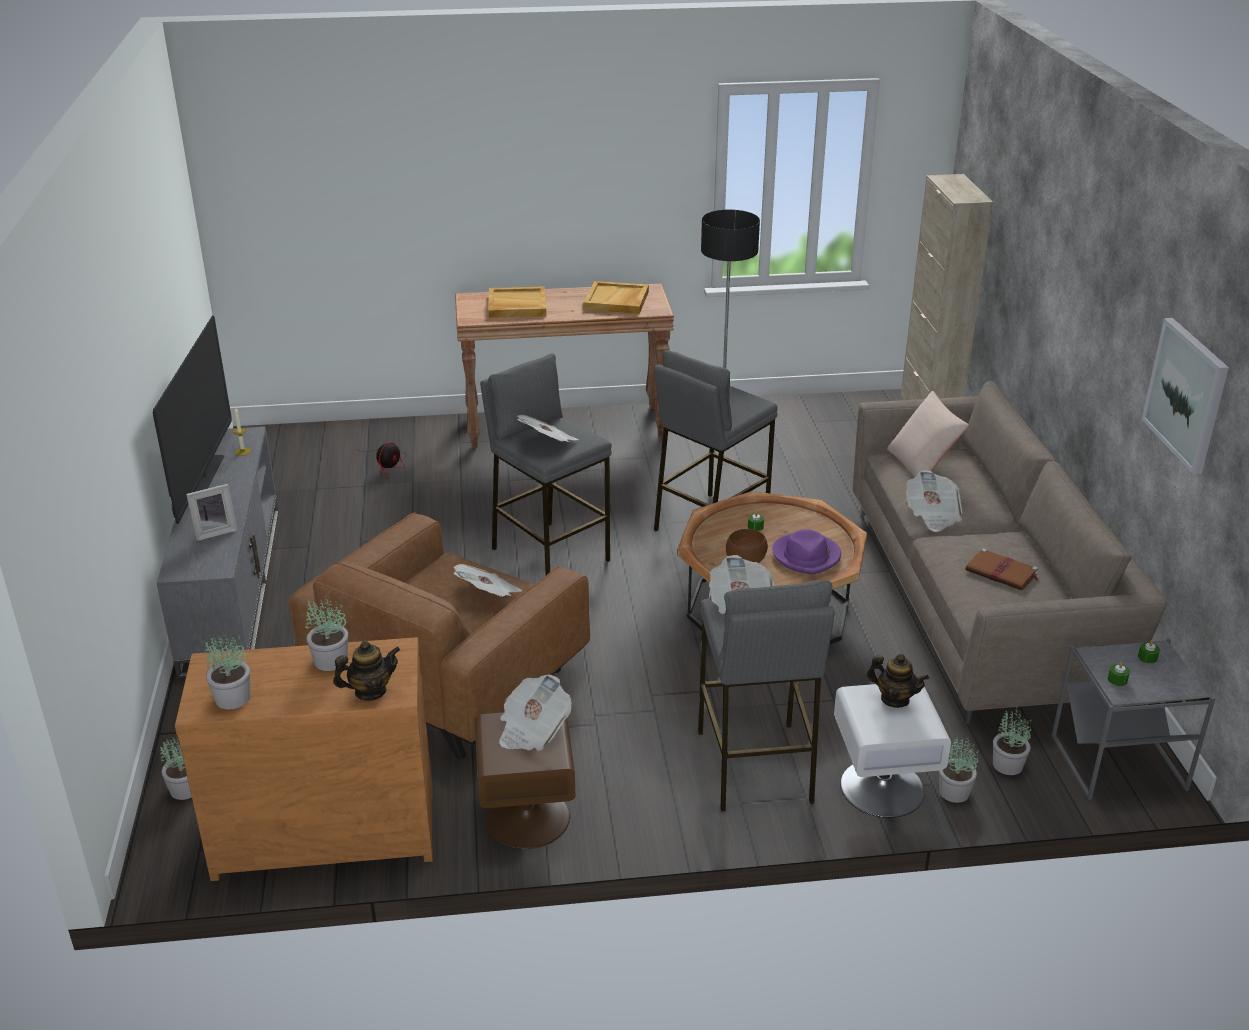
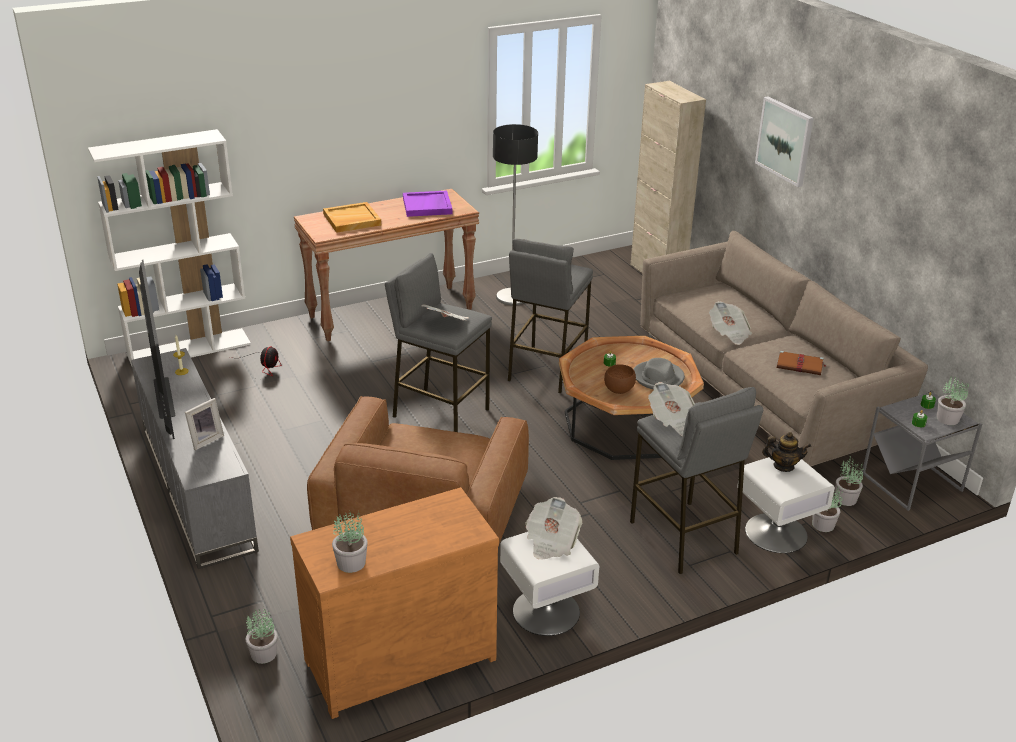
camera: 20 degrees left, 0 degrees up
(319, 433) = (189, 349): none -> white bookcase
(330, 661) = (407, 518): potted plant -> potted plant (947, 419)
(370, 691) = (455, 535): teapot -> none
(488, 595) = (451, 449): newspaper -> none
(527, 818) = (546, 612): brown nightstand -> white nightstand
(616, 301) = (427, 206): beige tray -> purple tray
(806, 556) = (658, 378): purple hat -> grey hat
(923, 464) = (700, 298): beige pillow -> none
(1187, 394) = (925, 219): picture -> picture (785, 141)

